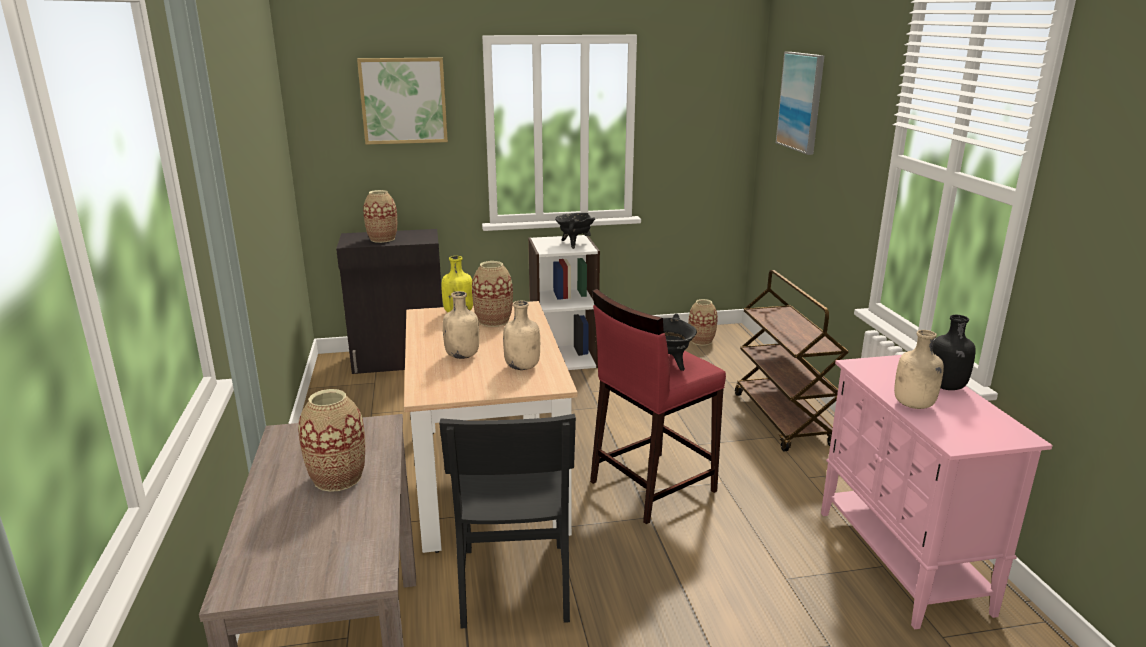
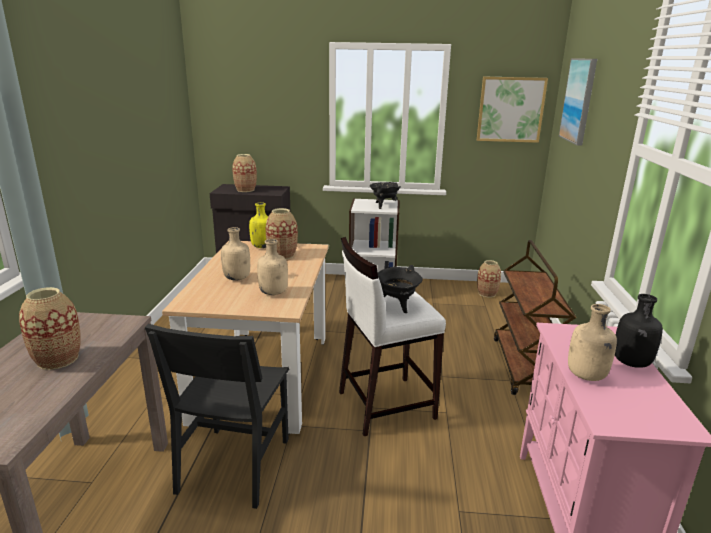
camera: 15 degrees right, 0 degrees up
(403, 100) = (270, 89): picture -> picture (510, 109)
(651, 486) = (385, 404): red stool -> white stool

